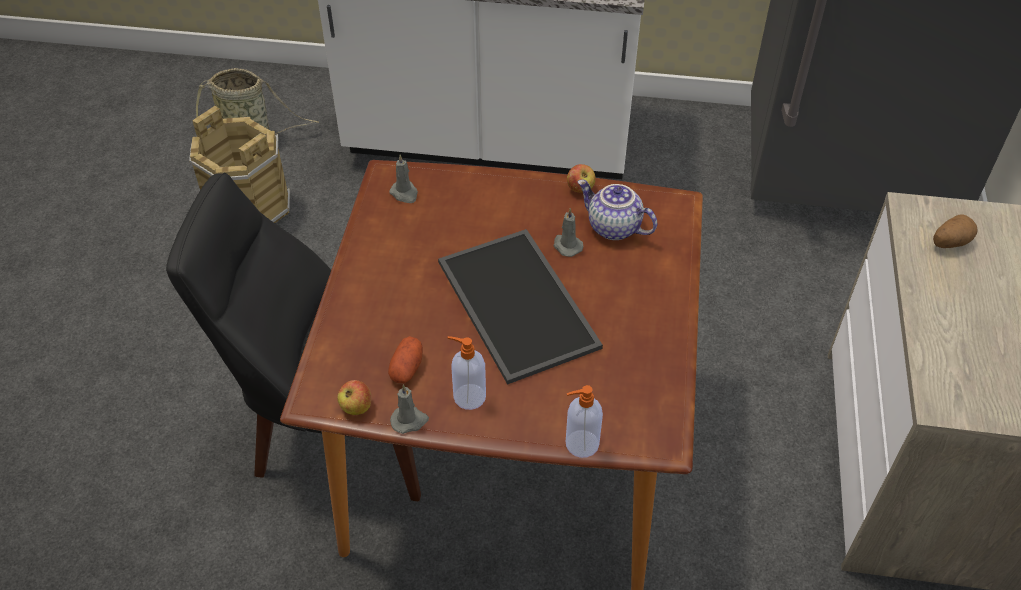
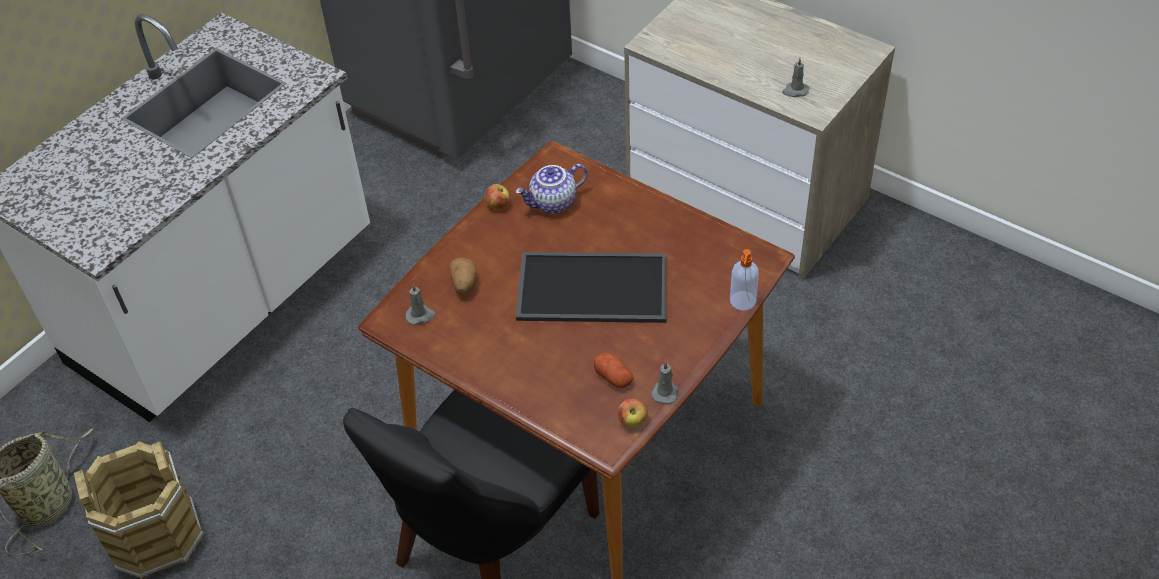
camera: 60 degrees left, 0 degrees up
(468, 396) = (663, 349): soap dispenser -> none
(566, 246) = (553, 237): grey candle -> grey candle (795, 91)
(949, 242) = (689, 42): potato -> potato (464, 284)

